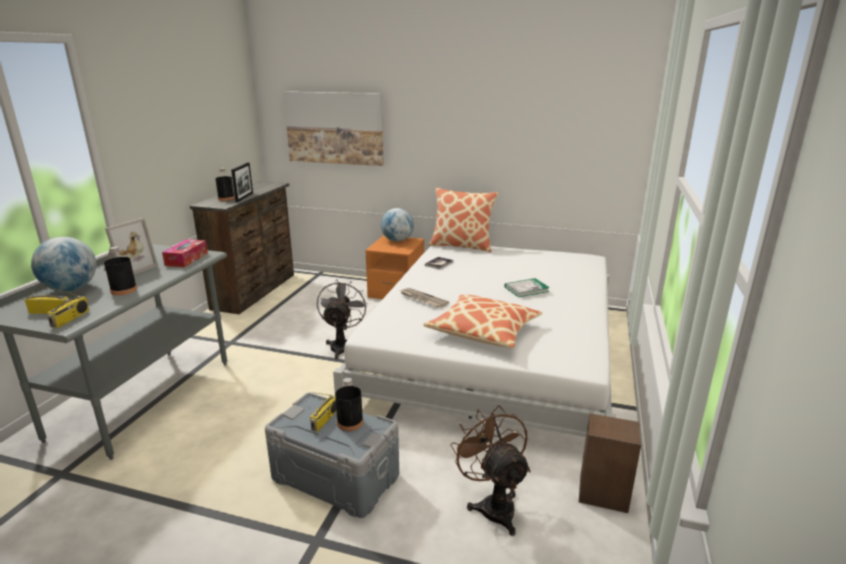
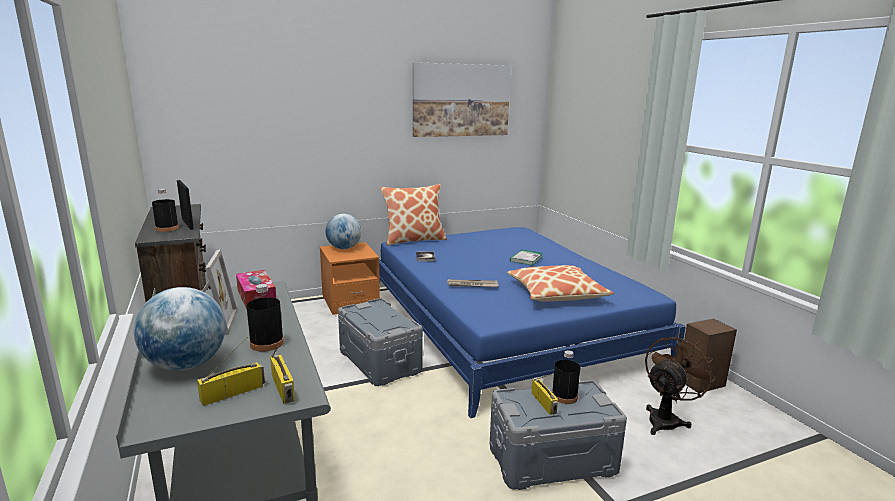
camera: 40 degrees left, 5 degrees down
(334, 128) = (254, 134): picture -> picture (461, 100)
(342, 345) = (379, 361): grey fan -> grey storage box
(493, 505) = (666, 419): brown fan -> brown fan turned 105 degrees clockwise
(494, 351) = (504, 323): white bed -> blue bed

